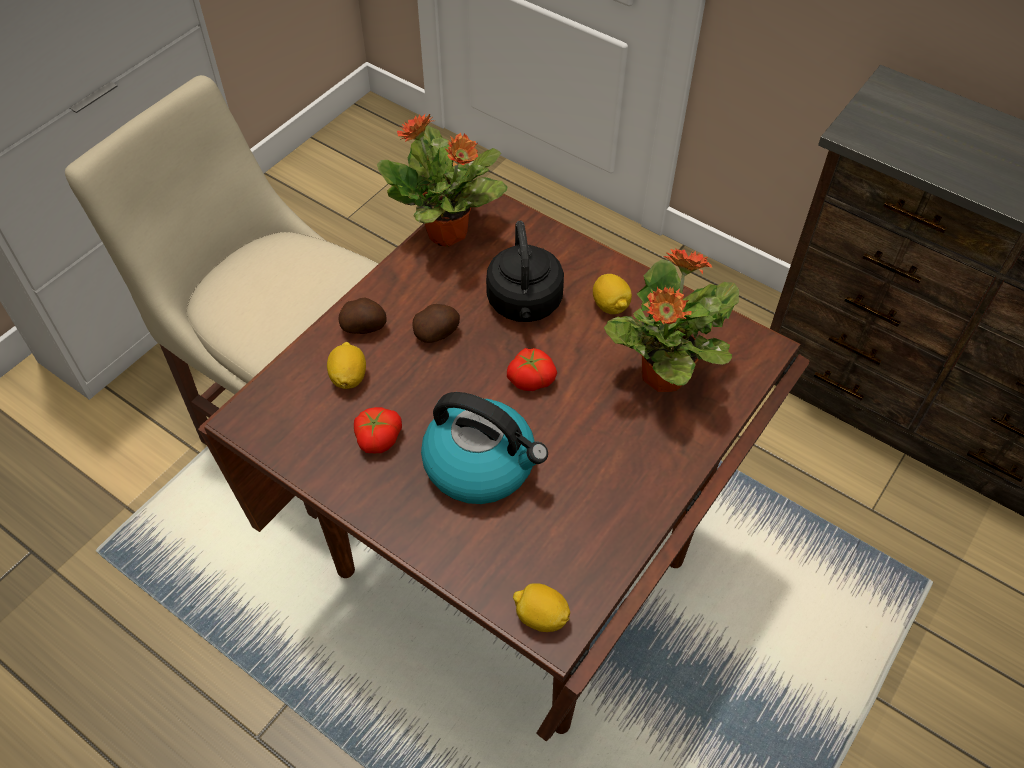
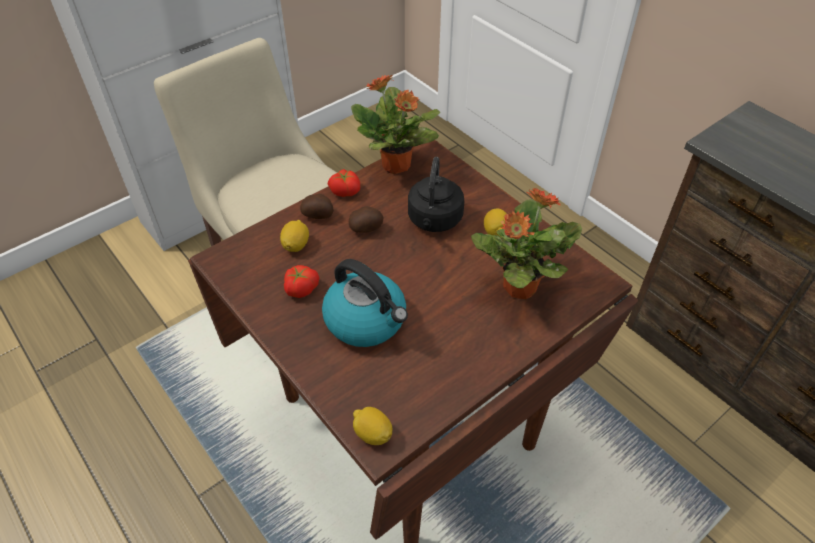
camera: 15 degrees right, 5 degrees down
(531, 378) = (422, 270): tomato -> tomato (345, 190)

